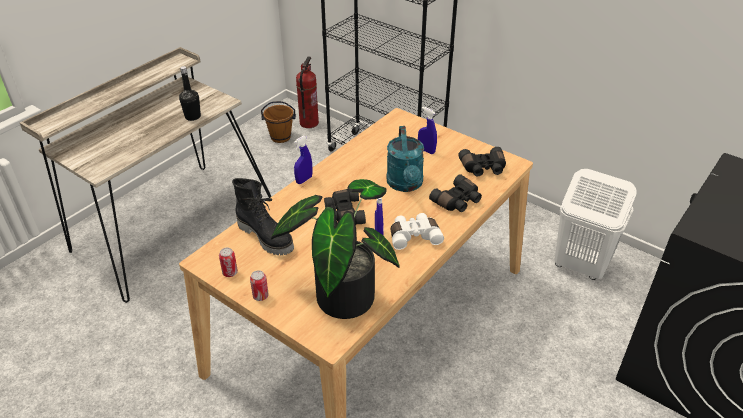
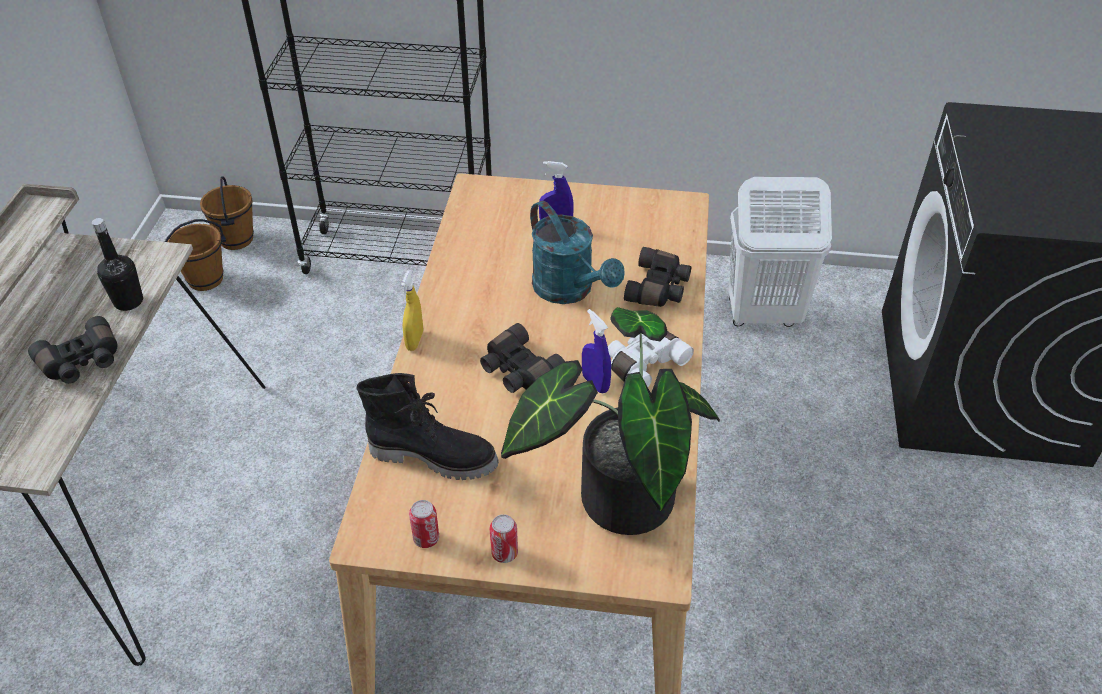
camera: 30 degrees left, 5 degrees up
(304, 180) = (414, 340): blue spray bottle -> yellow spray bottle
(308, 123) = (235, 239): fire extinguisher -> brown bucket
(483, 168) = (653, 226): black binoculars -> black binoculars (82, 362)

